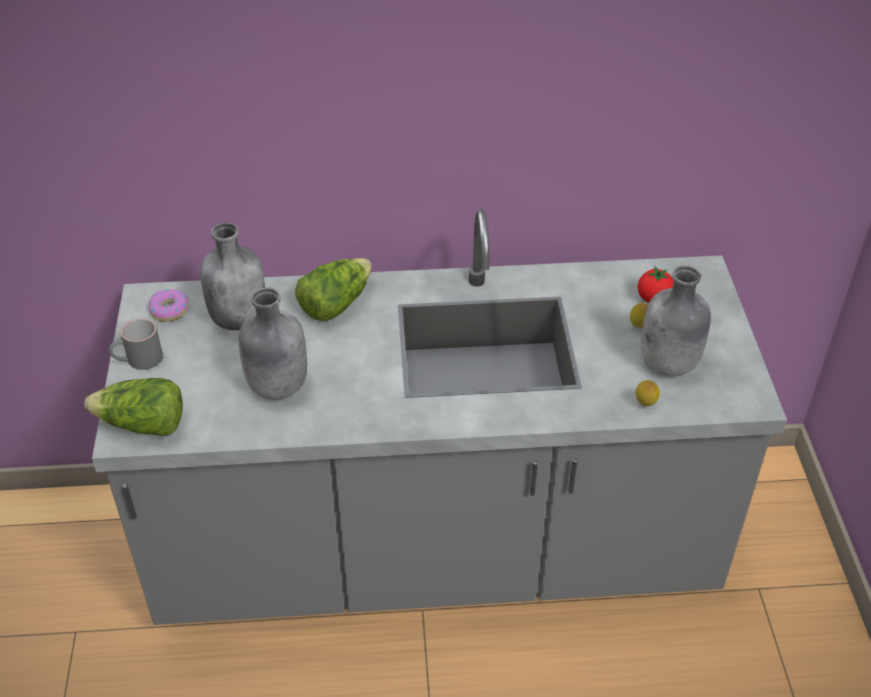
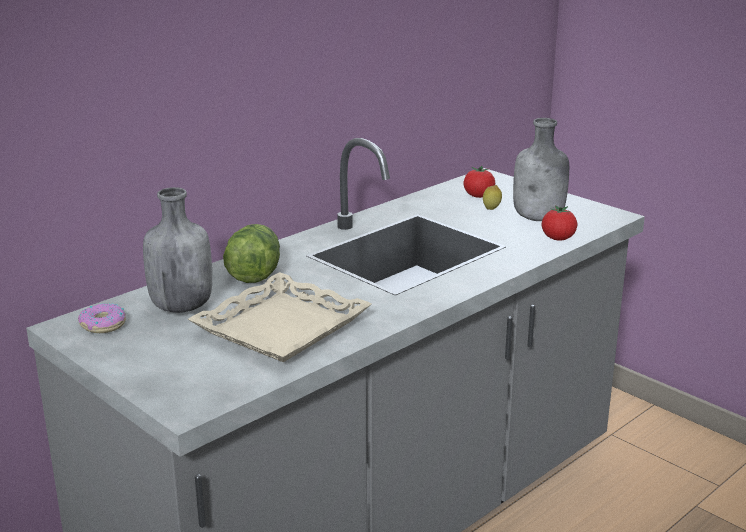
camera: 40 degrees left, 20 degrees down
(138, 361) = (124, 362): grey mug -> none
(143, 425) = (195, 395): lettuce -> none
(277, 387) = (282, 328): grey bottle -> beige tray
(645, 404) = (558, 239): lemon -> tomato

